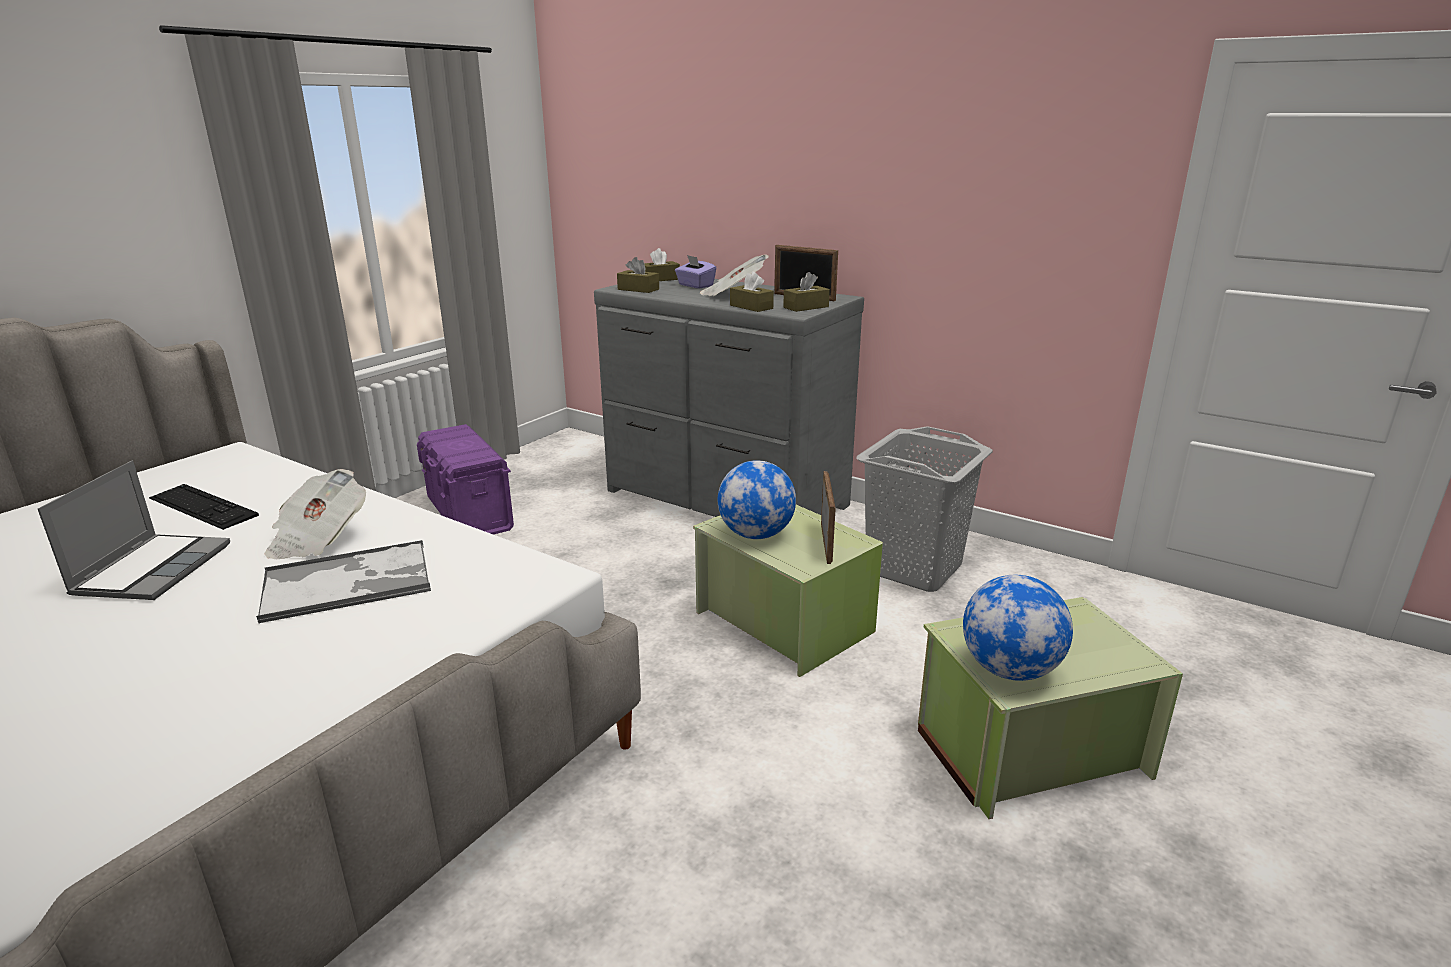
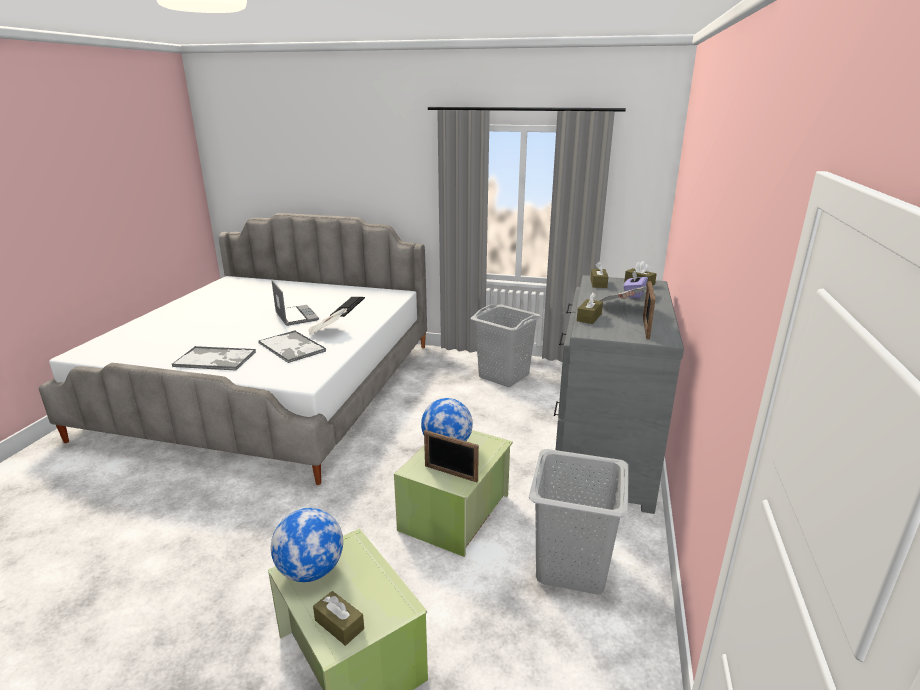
camera: 70 degrees right, 0 degrees up
(153, 569) = (295, 316): laptop -> laptop turned 105 degrees counterclockwise
(275, 690) = (216, 359): none -> tray
(469, 514) = (504, 376): purple storage box -> grey laundry basket
(806, 307) = (611, 332): brown tissue box -> brown tissue box (339, 624)
(826, 543) = (450, 473): picture frame -> picture frame turned 45 degrees clockwise

